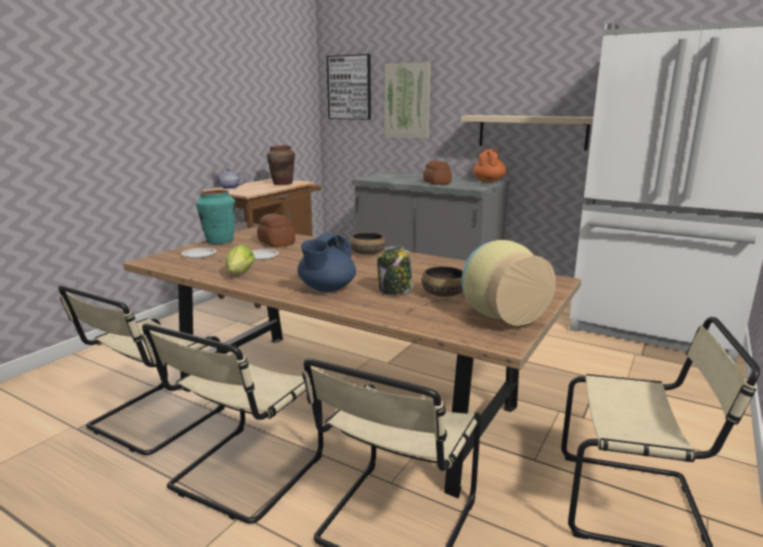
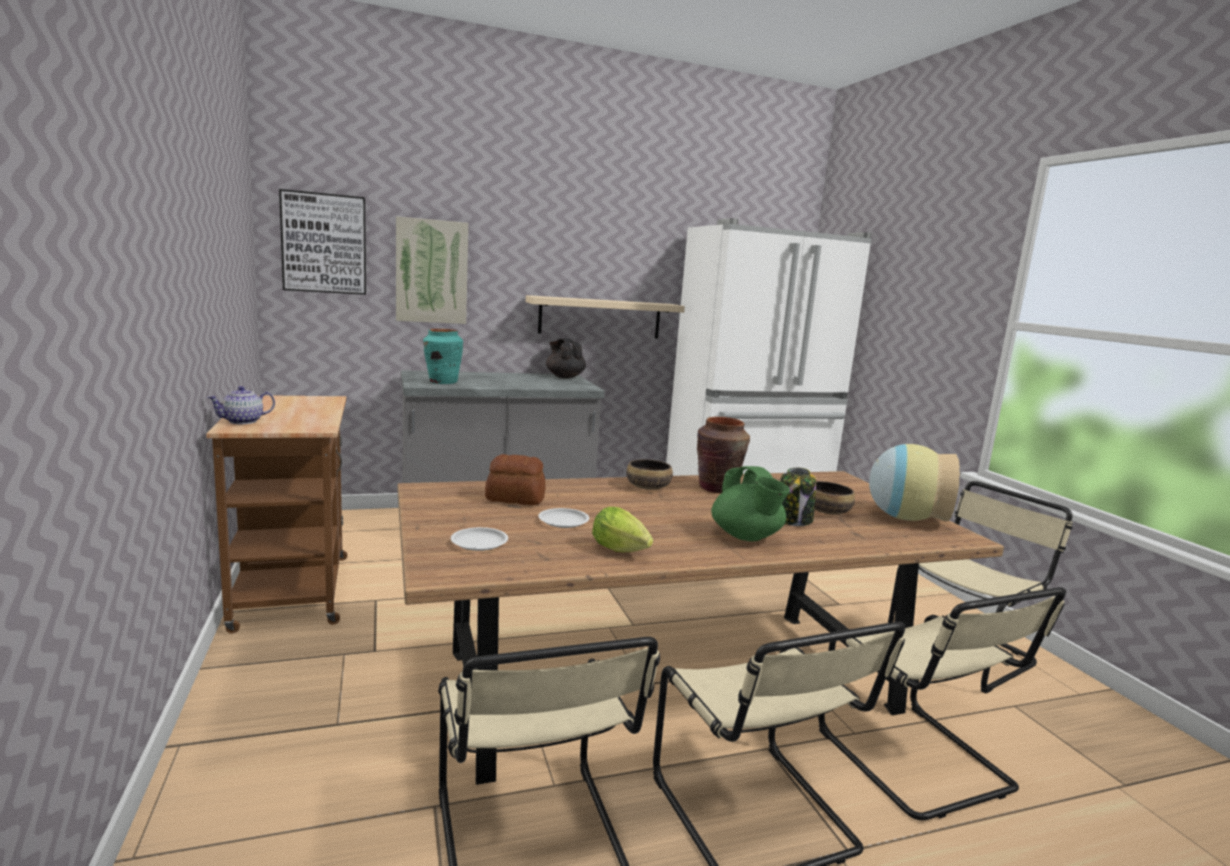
camera: 50 degrees left, 5 degrees down
(219, 241) = (433, 515): turquoise vase -> turquoise vase (442, 382)
(282, 183) = (307, 404): brown vase -> brown vase (717, 488)
(326, 288) = (746, 537): blue teapot -> green teapot
(436, 183) = (526, 384): bread -> none
(488, 181) = (564, 377): orange teapot -> black teapot

